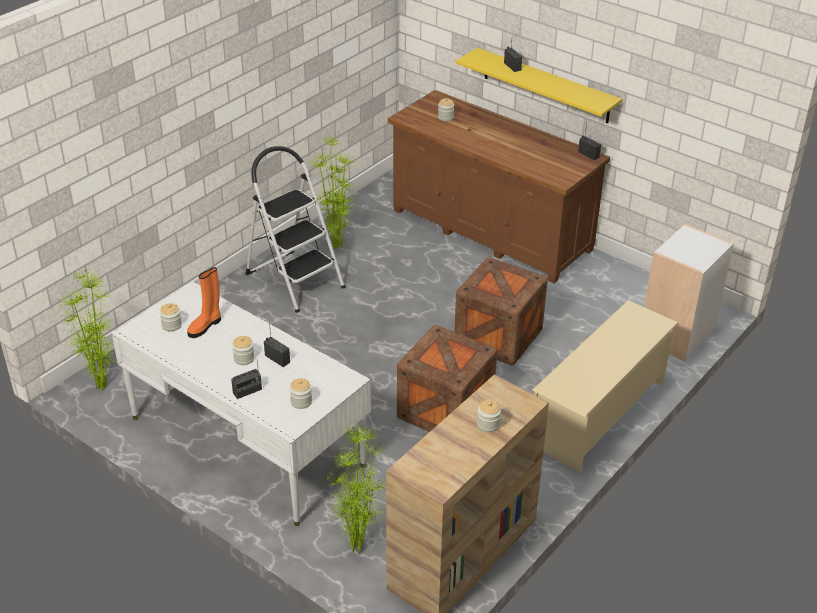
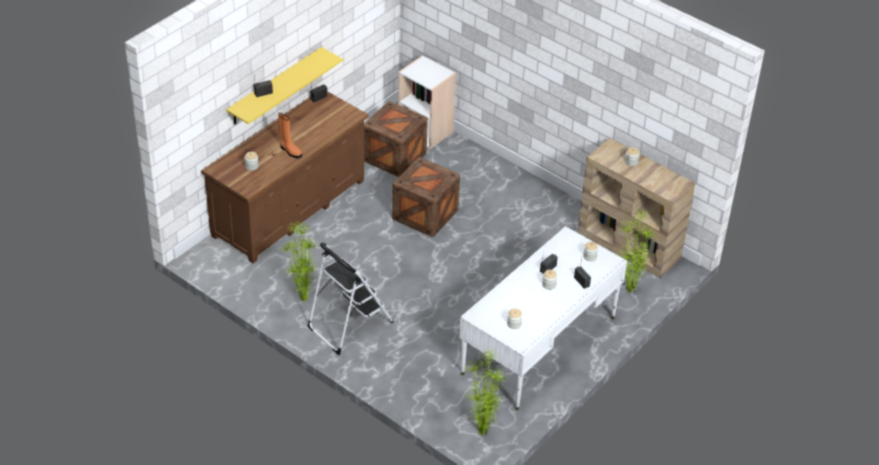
camera: 90 degrees left, 5 degrees up
(205, 326) = (514, 306): orange boot -> orange boot (290, 151)
(445, 410) = (504, 245): crate -> crate (394, 157)
(598, 414) = (505, 176): beige shoe rack -> none

